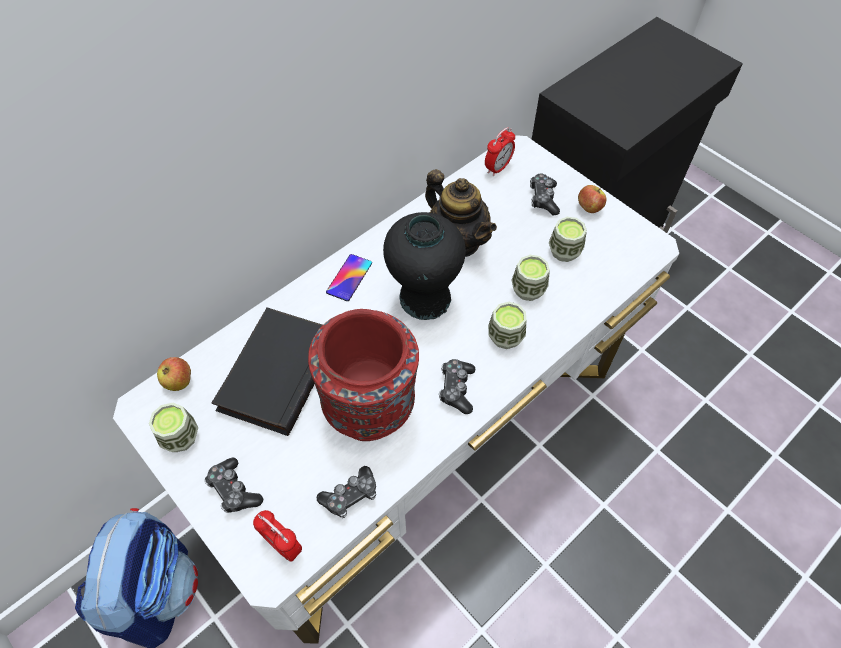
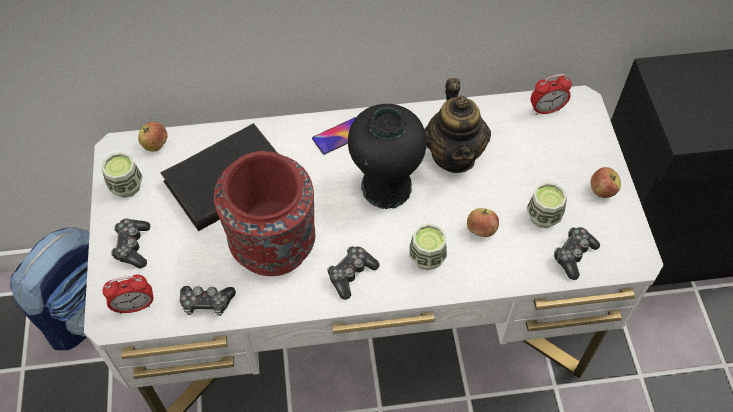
camera: 35 degrees right, 0 degrees up
(283, 545) = (135, 306): alarm clock -> alarm clock turned 90 degrees counterclockwise
(528, 289) = (481, 230): cup -> apple
(543, 199) = (565, 159): game controller -> game controller (573, 255)

